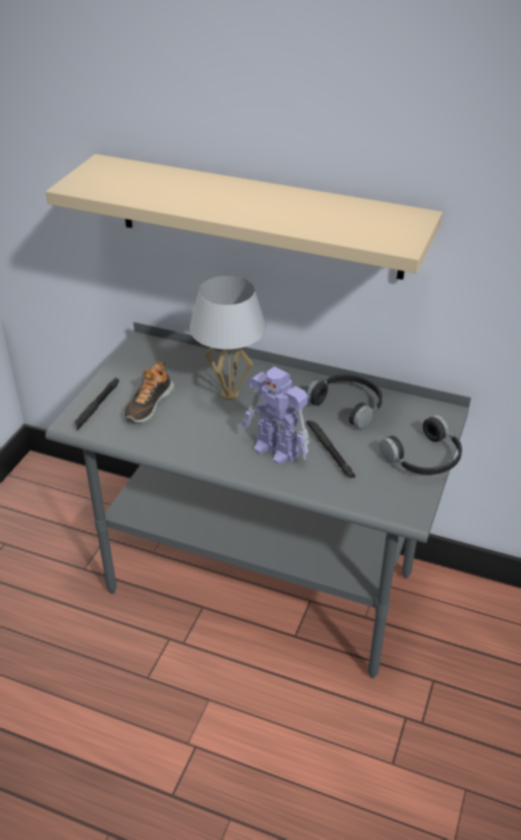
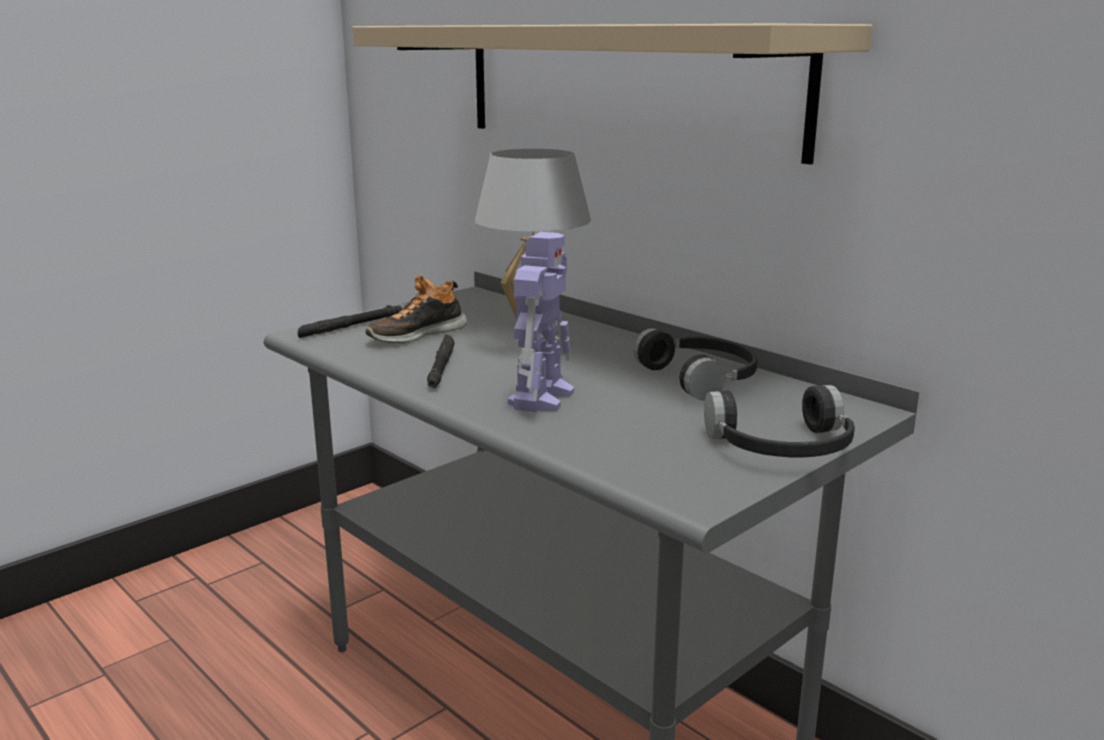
camera: 25 degrees right, 20 degrees down
(277, 450) = (542, 397): toy robot -> toy robot turned 135 degrees counterclockwise
(329, 451) = (623, 412): black flashlight -> black flashlight (441, 366)

